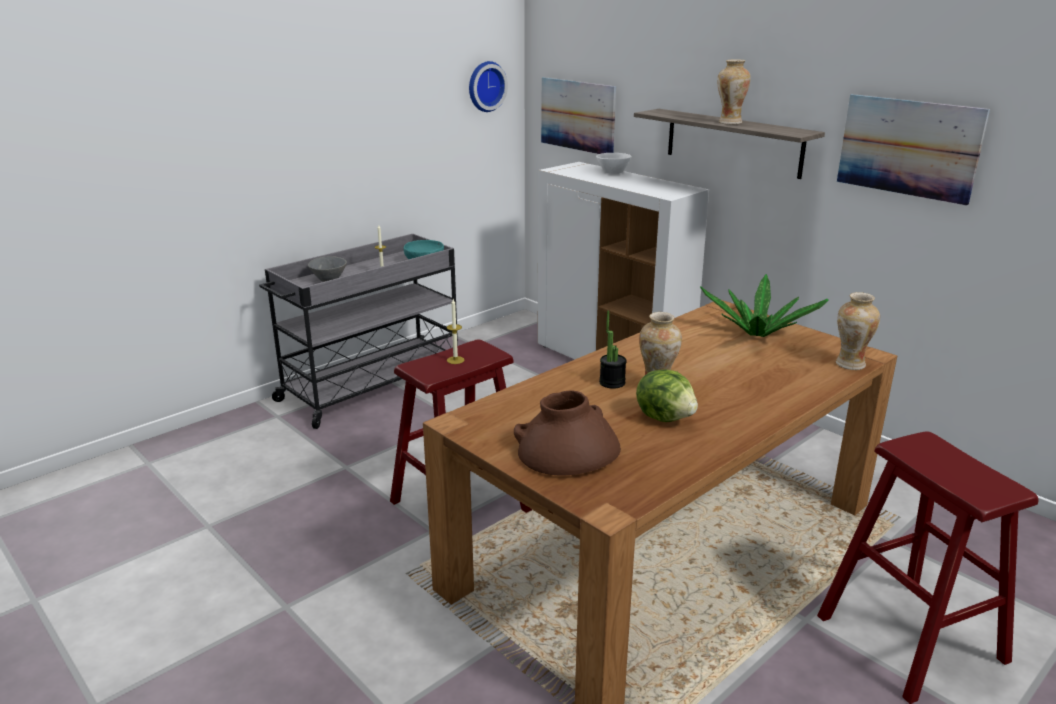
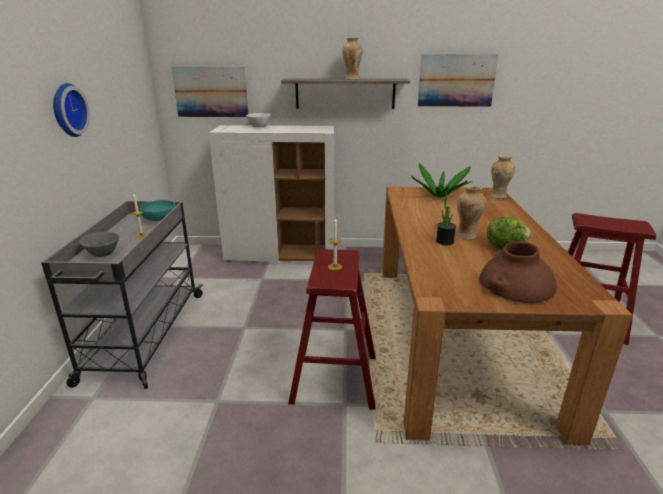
camera: 45 degrees left, 0 degrees up
(485, 86) = (134, 74): wall clock -> wall clock (67, 110)

